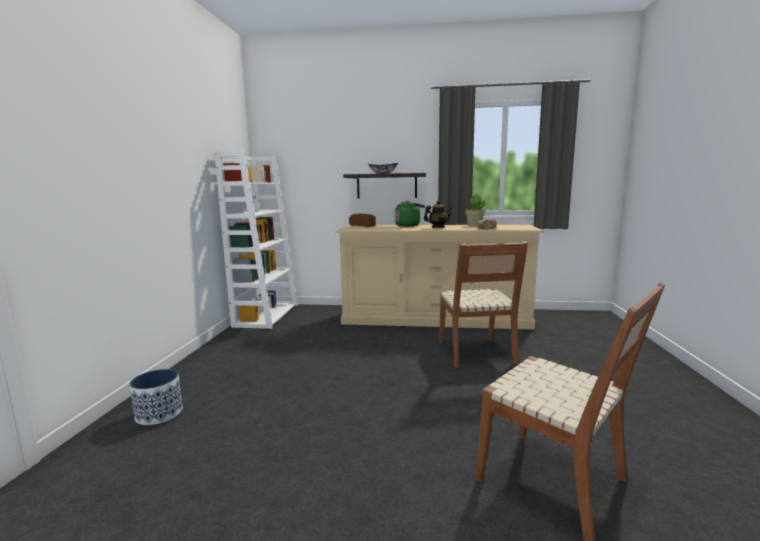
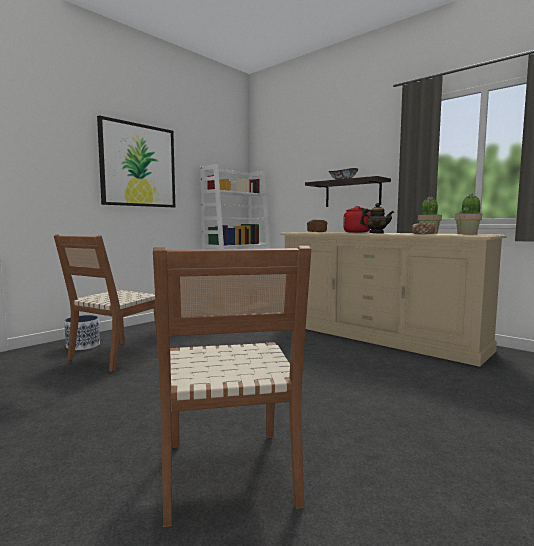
camera: 35 degrees right, 5 degrees down
(157, 153) = (138, 165): none -> picture
(408, 225) = (358, 232): green kettle -> red kettle
(476, 354) = (360, 370): chair -> chair (113, 357)
(510, 226) = (467, 234): none -> potted plant

